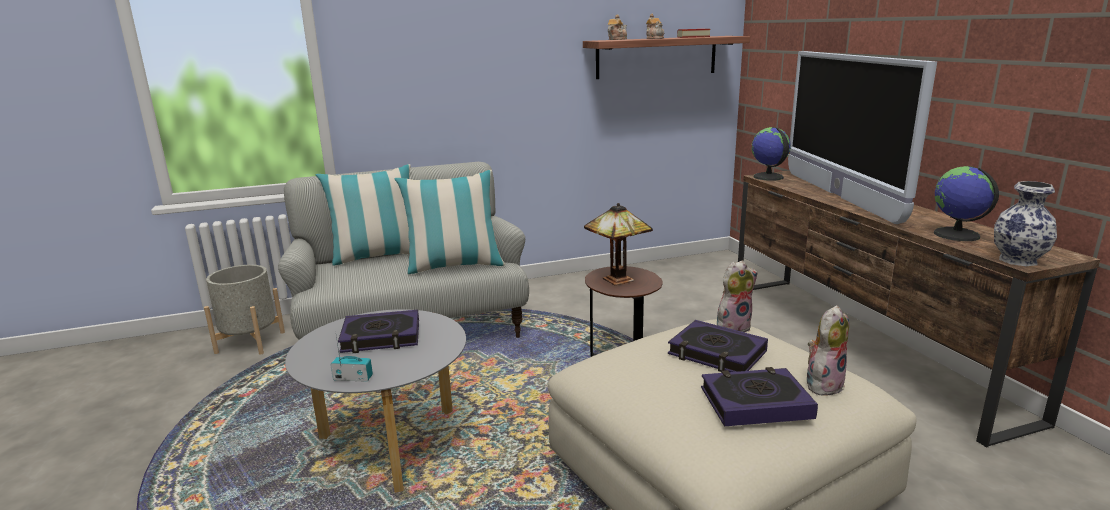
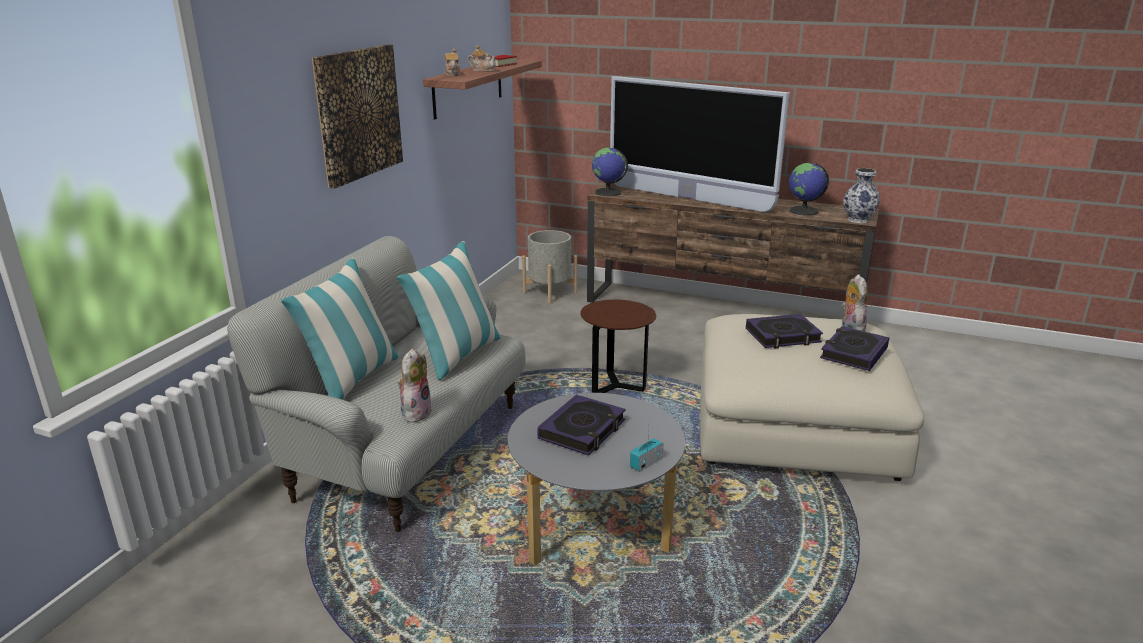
camera: 50 degrees left, 5 degrees up
(250, 342) = (240, 555): grey planter -> grey planter (550, 292)
(487, 59) = (358, 113): none -> picture
(617, 281) = (617, 315): table lamp -> none
(733, 327) = (750, 317): plush toy -> plush toy (415, 412)

